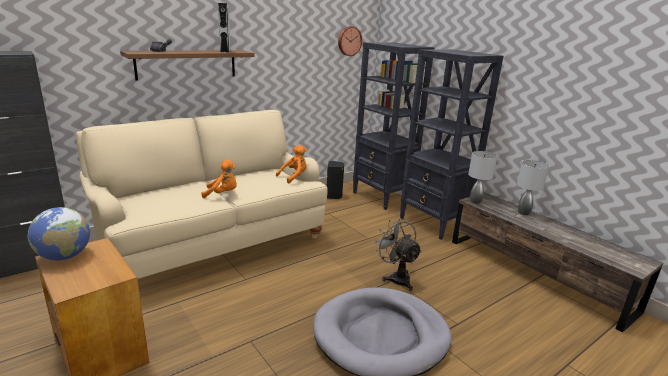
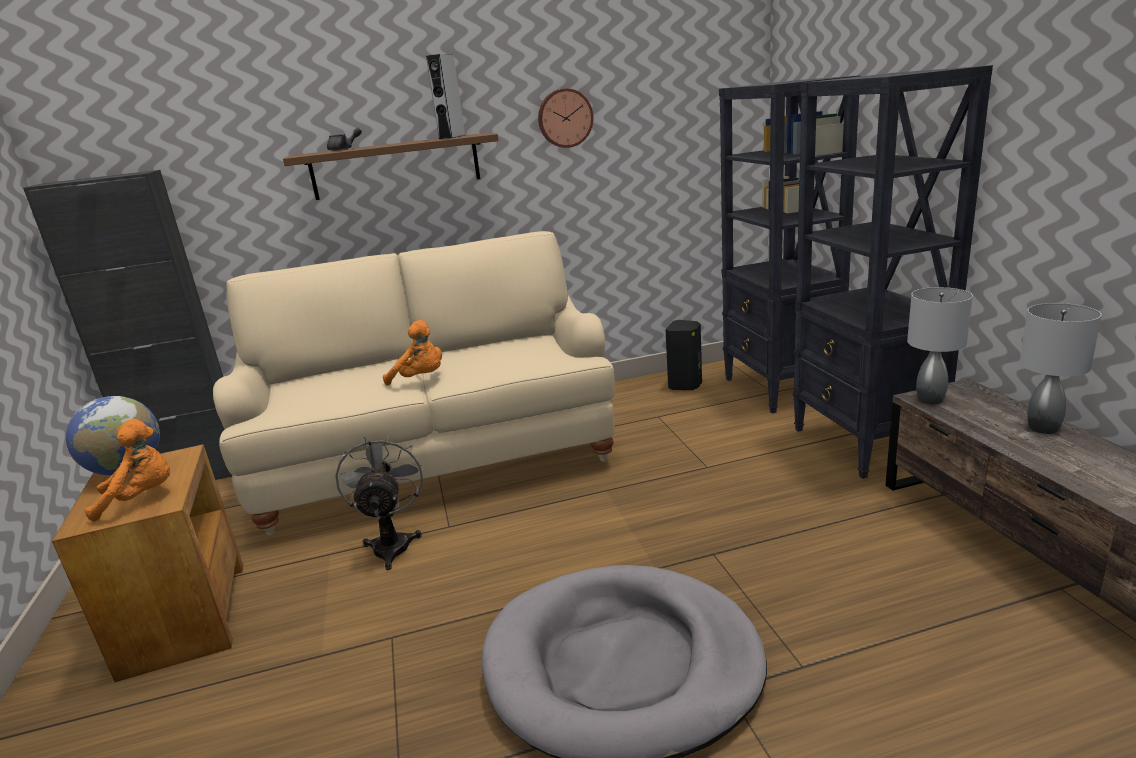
camera: 25 degrees right, 0 degrees up
(294, 177) = (558, 350): orange plush toy -> orange plush toy (141, 498)
(349, 41) = (704, 91): wall clock -> wall clock (565, 118)
(396, 277) = (720, 550): grey fan -> grey fan (392, 543)

